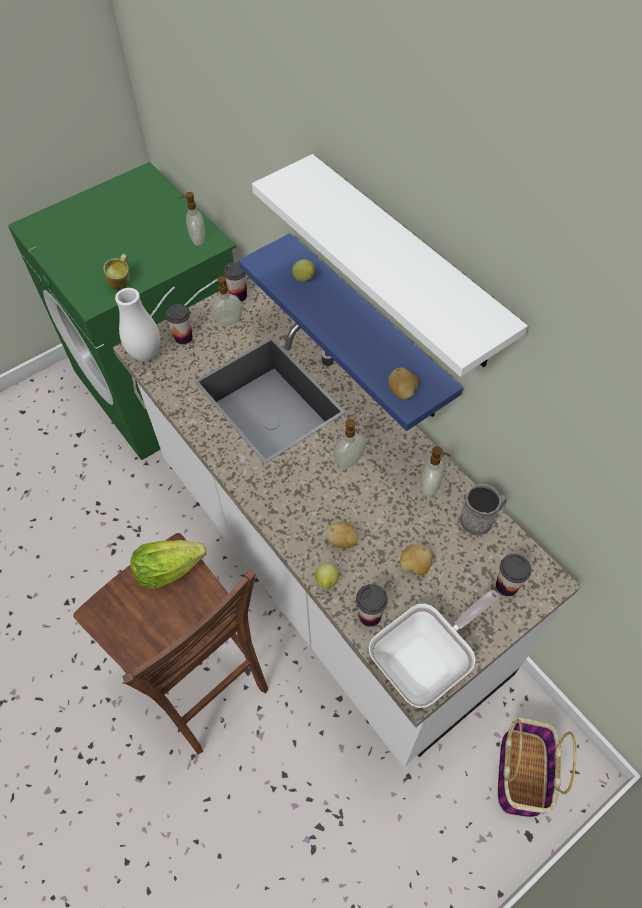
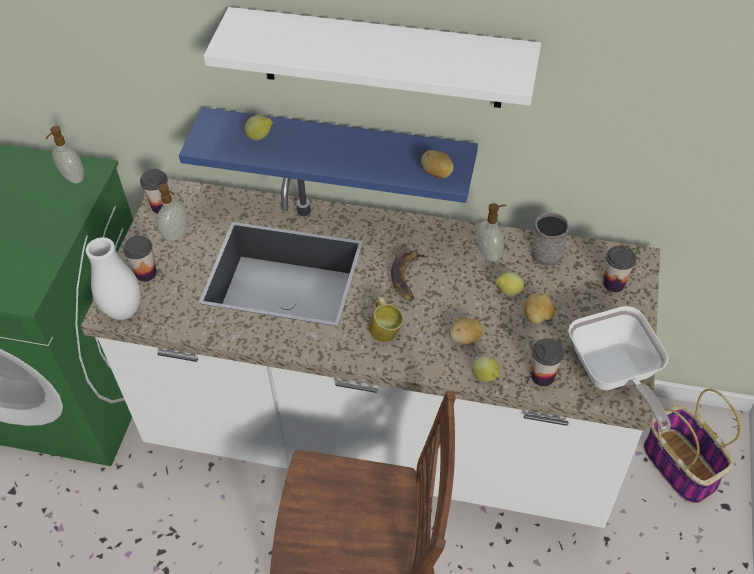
camera: 40 degrees left, 5 degrees down
(122, 282) = (34, 258): mug -> mug (385, 329)
(168, 569) = (319, 486): lettuce -> none
(349, 461) = (407, 276): soap dispenser -> banana
(412, 528) = (508, 292): none -> lemon
(426, 661) = (614, 376): frying pan -> frying pan turned 150 degrees clockwise

